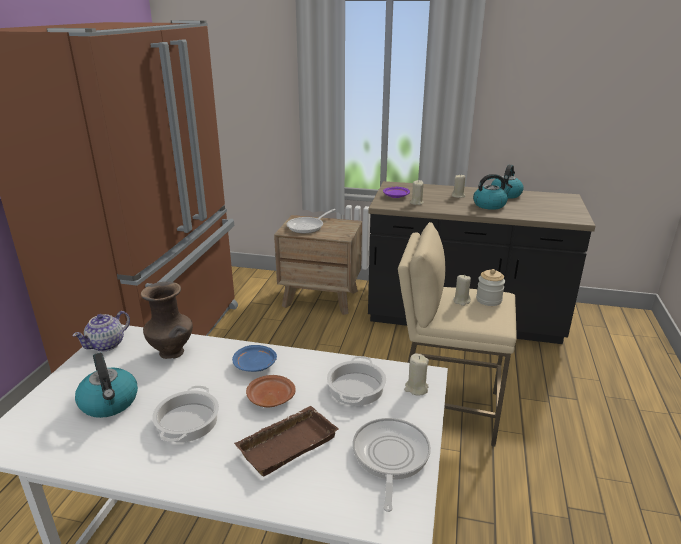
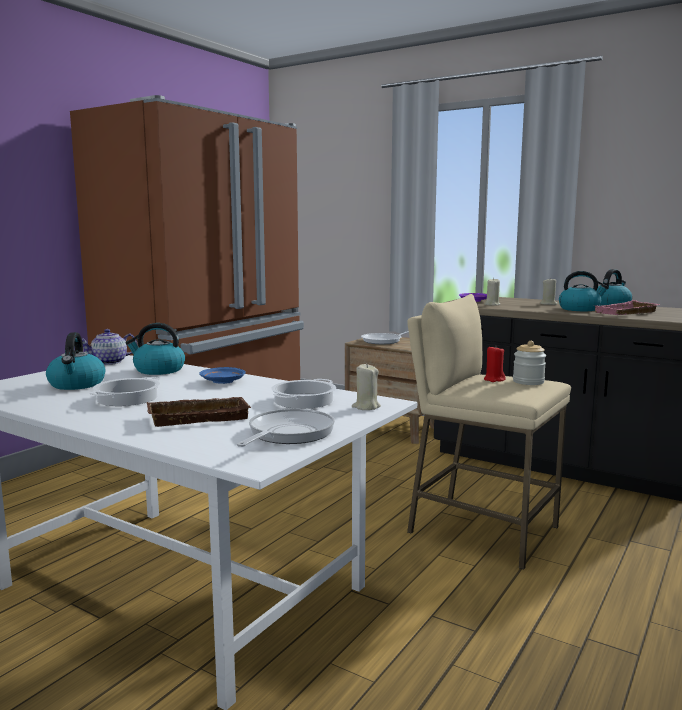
camera: 20 degrees right, 15 degrees down
(172, 353) = (158, 370): brown vase -> kettle
(270, 398) = (215, 396): brown plate -> none
(461, 301) = (494, 379): beige candle -> red candle
(529, 209) = (626, 313): none -> pink tray

